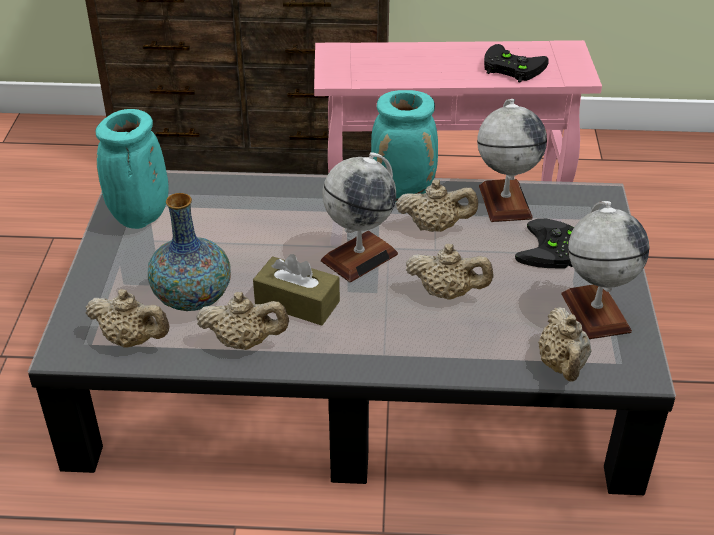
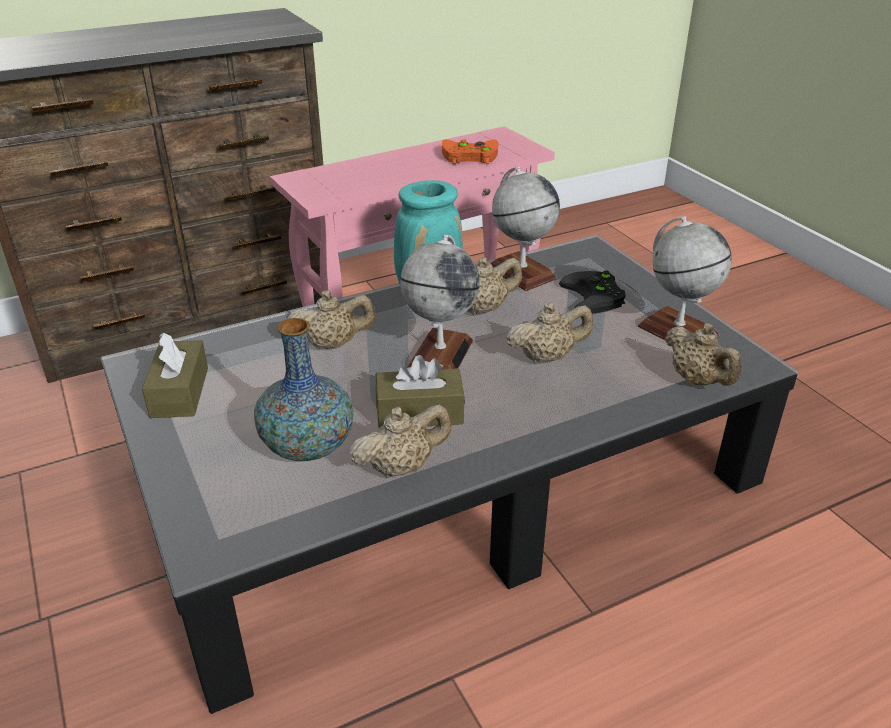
camera: 30 degrees left, 5 degrees down
(132, 340) = (277, 511): beige teapot -> beige teapot (333, 344)
(140, 218) = (180, 392): turquoise vase -> brown tissue box
(510, 67) = (468, 156): black game controller -> orange game controller

